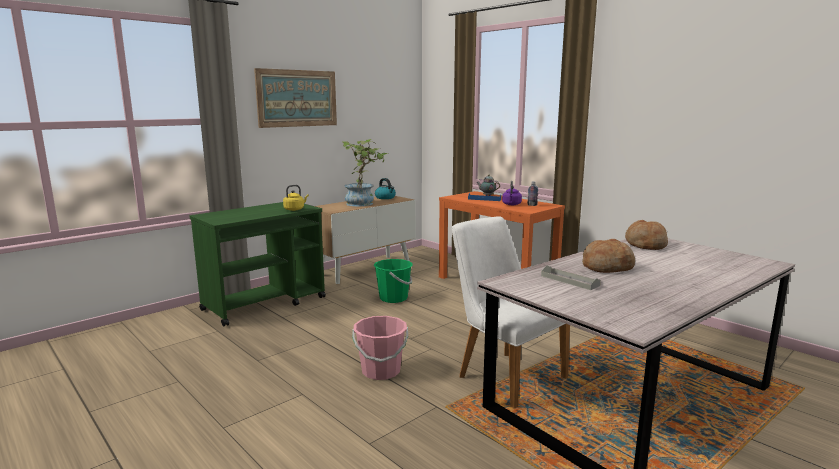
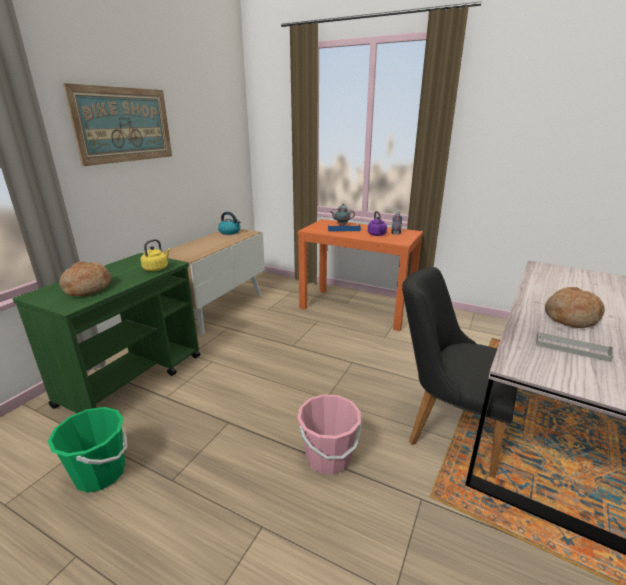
camera: 20 degrees left, 10 degrees up
(363, 203) = (213, 242): potted plant -> none
(393, 298) = (273, 344): green bucket -> green bucket (100, 473)
(503, 374) = (447, 428): white chair -> black chair
(645, 245) = (551, 276): bread -> bread (87, 288)

